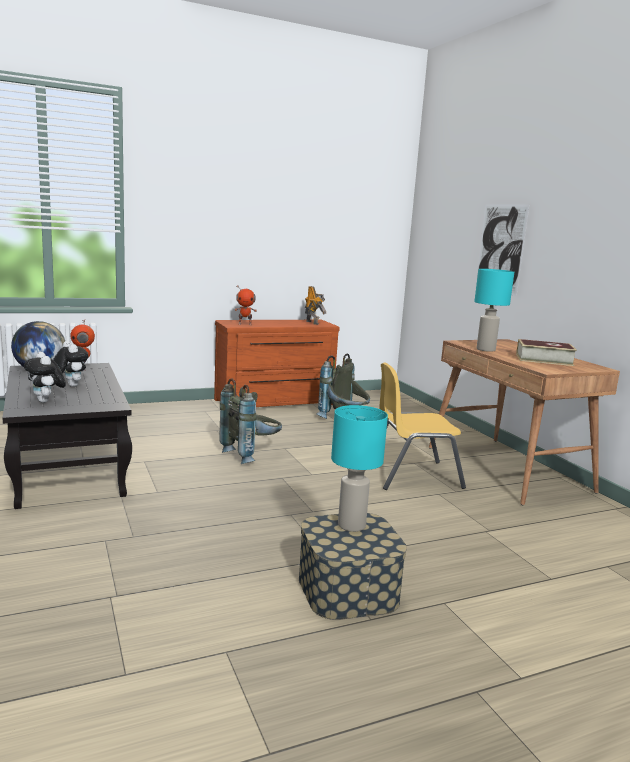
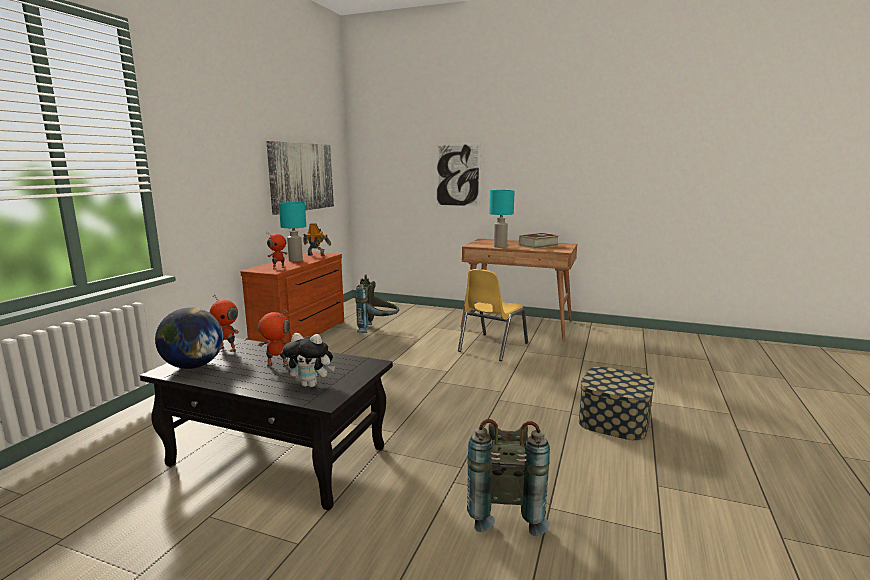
camera: 45 degrees left, 0 degrees up
(70, 386) = (277, 366): plush toy -> toy robot
(251, 455) = (384, 376): grey backpack -> grey backpack (504, 510)
(324, 236) = (302, 177): none -> picture
(350, 525) = (605, 377): turquoise table lamp -> turquoise table lamp (295, 260)

